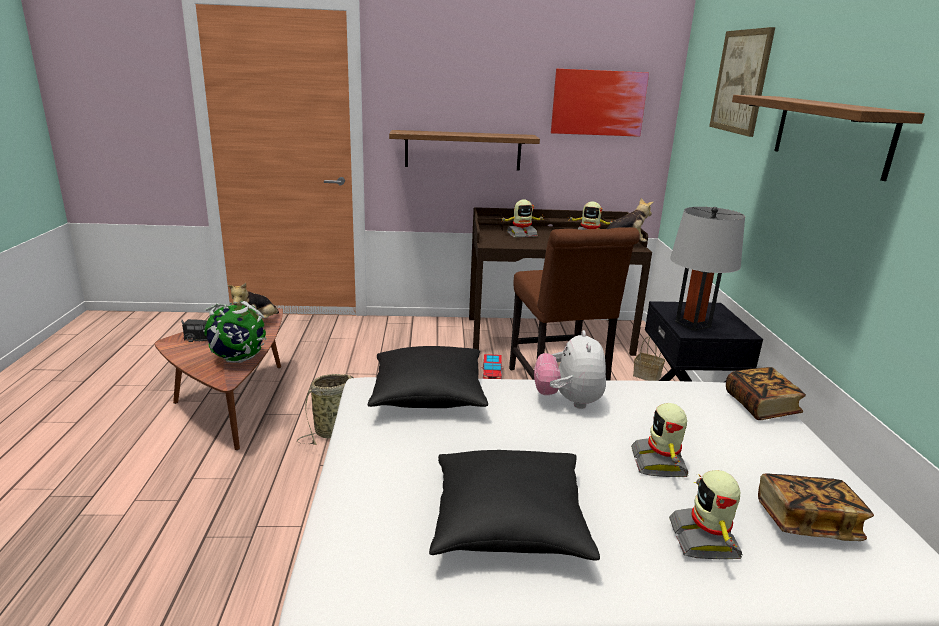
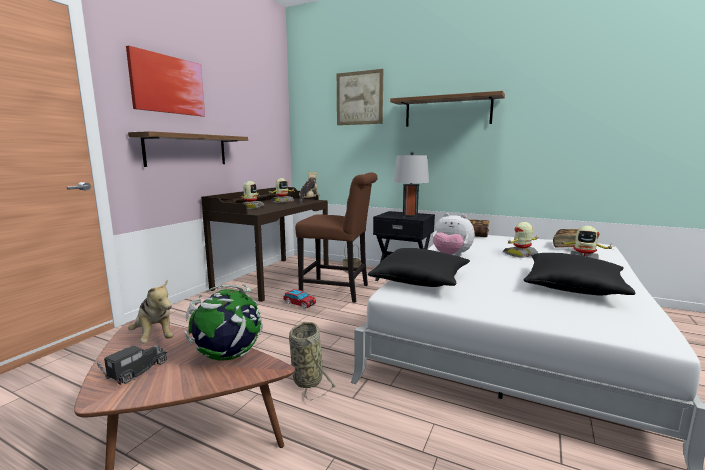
camera: 60 degrees left, 10 degrees down
(598, 103) = (258, 116): picture -> picture (168, 85)
(660, 463) = (520, 254): toy robot -> toy robot turned 120 degrees clockwise

